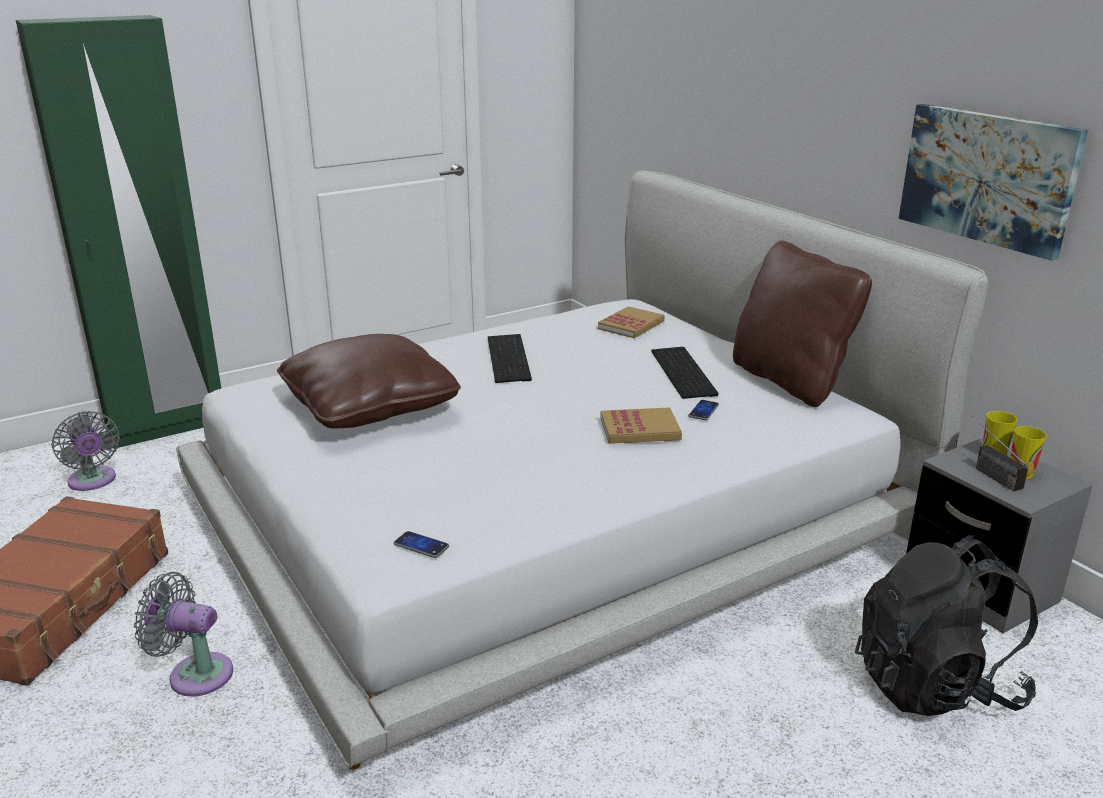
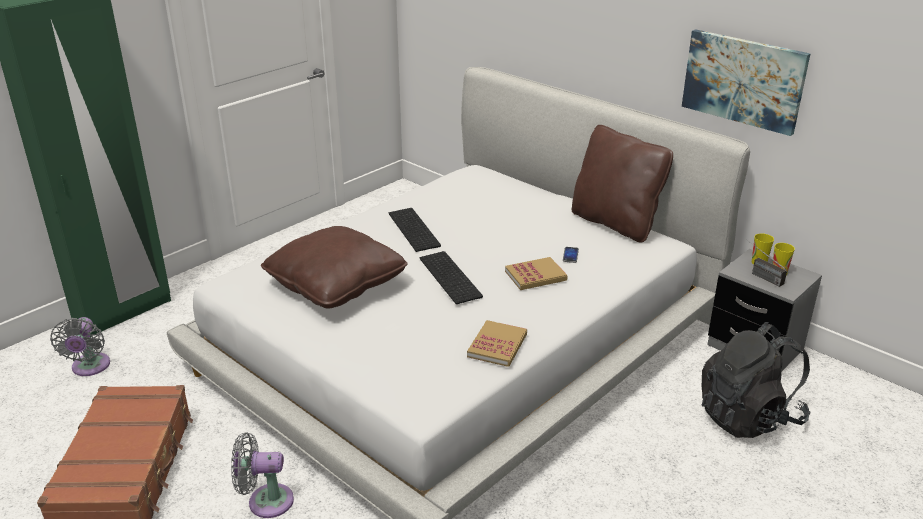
camera: 15 degrees left, 5 degrees up
(93, 481) = (90, 367): grey fan -> grey fan turned 45 degrees clockwise
(421, 545) = (437, 386): phone -> none
(631, 325) = (486, 189): book -> book (497, 345)
(685, 372) = (543, 225): keyboard -> keyboard (452, 277)

